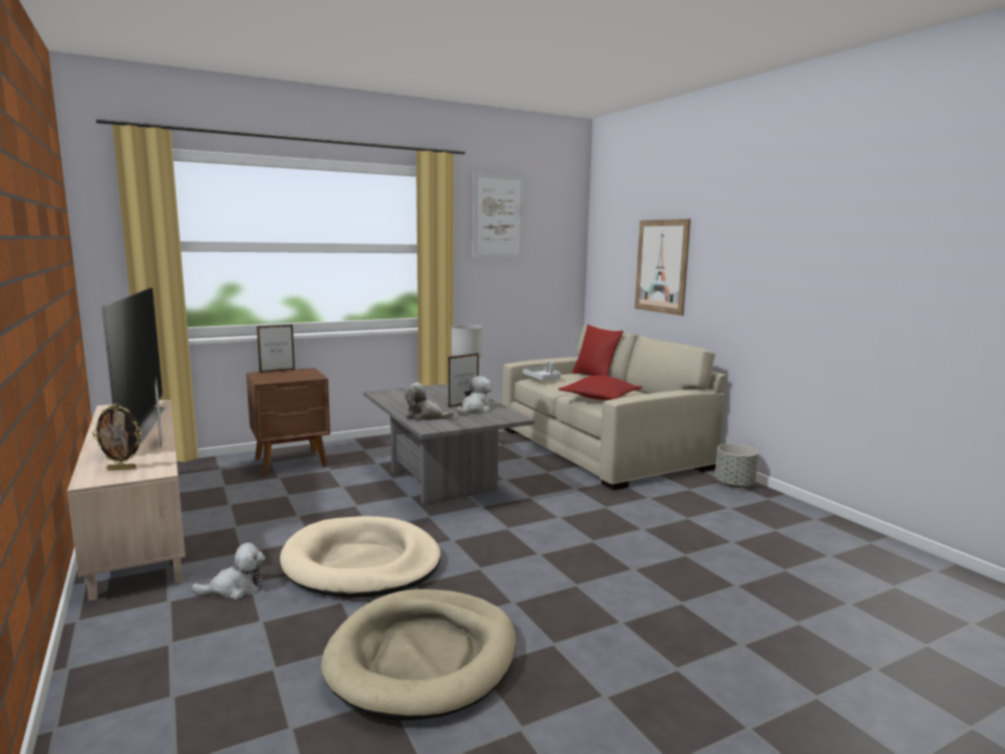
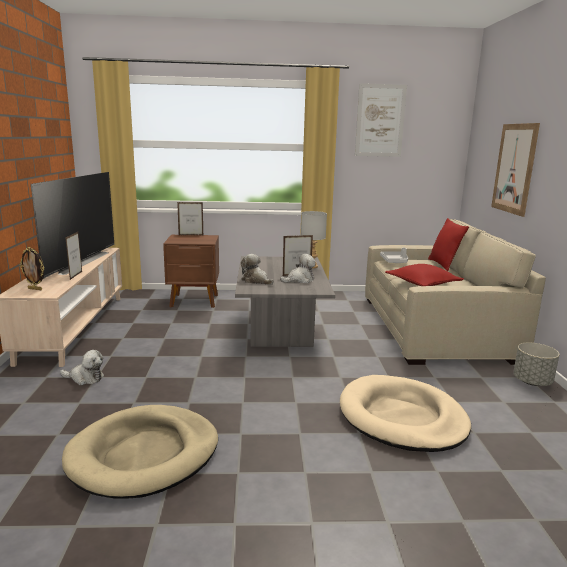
camera: 25 degrees right, 5 degrees up
(361, 563) = (170, 379): beige dog bed -> beige dog bed (401, 418)

